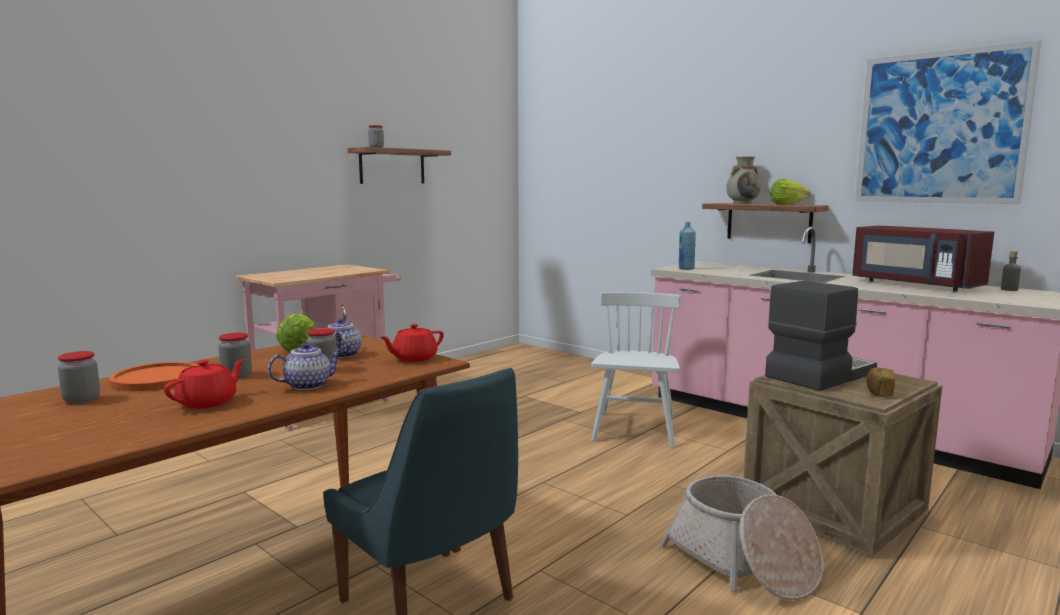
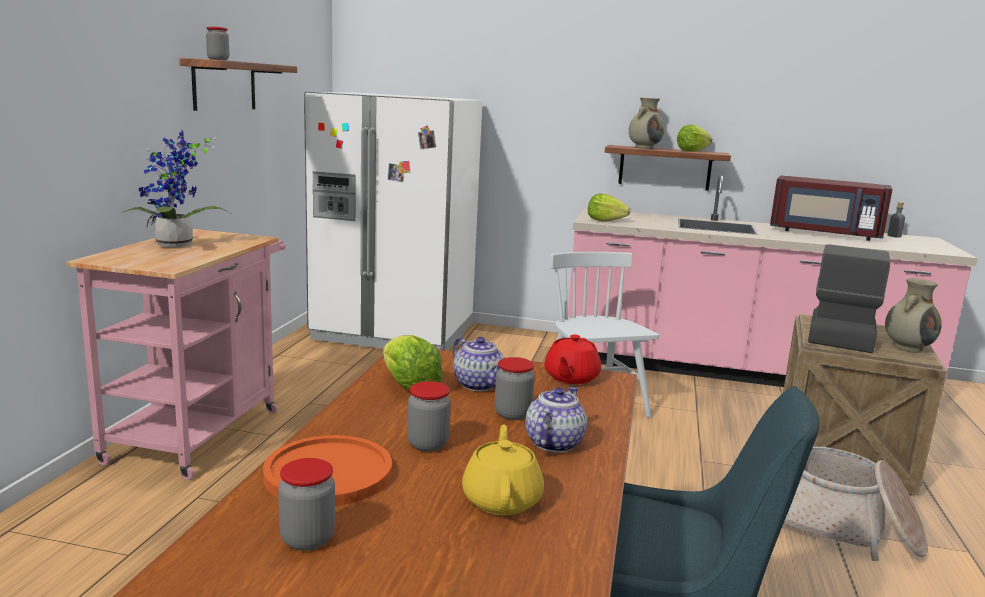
camera: 30 degrees left, 5 degrees up
(208, 402) = (502, 499): red teapot -> yellow teapot
(313, 271) = (176, 246): none -> potted plant
(539, 363) = (394, 332): none -> white fridge
(686, 269) = (605, 220): blue bottle -> lettuce
(878, 392) = (908, 347): bread -> beige vase
(940, 128) = (836, 84): picture -> none

